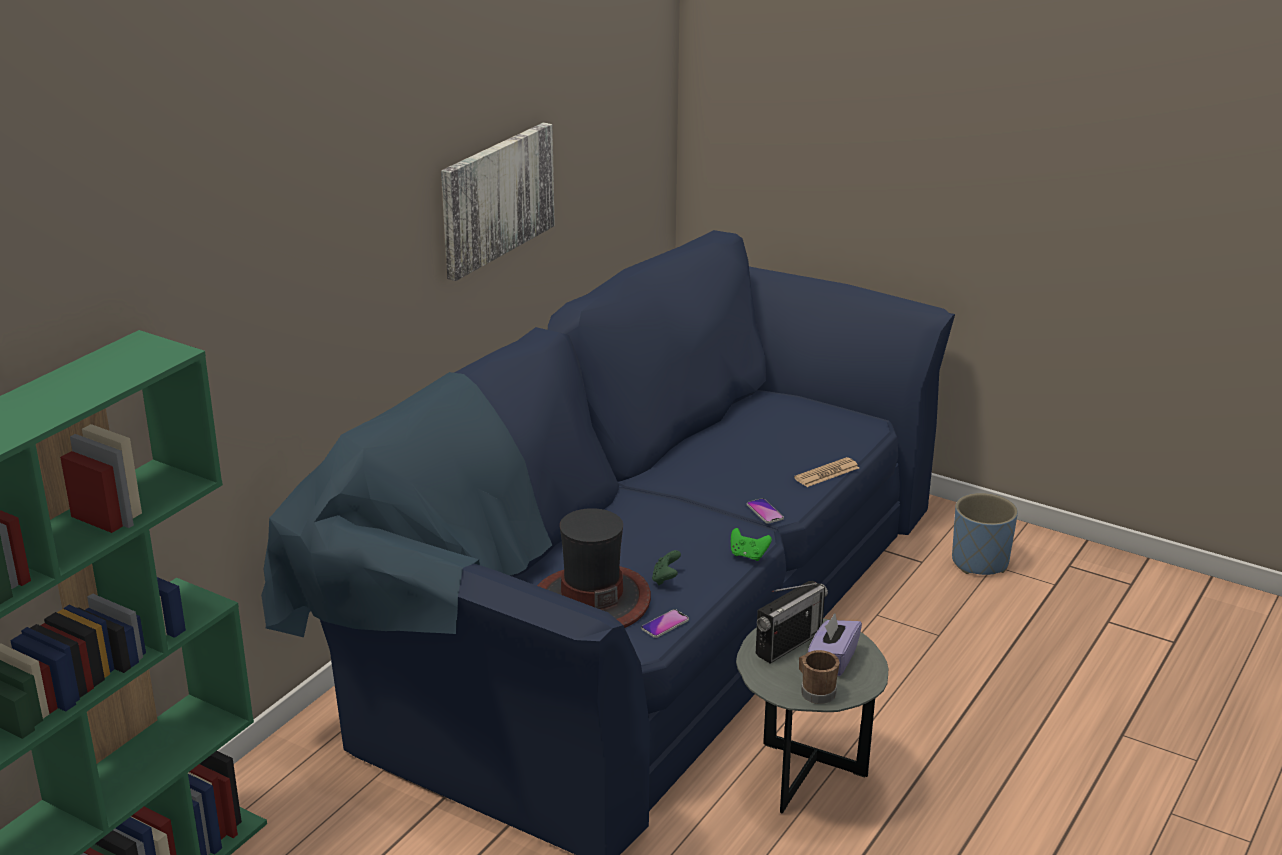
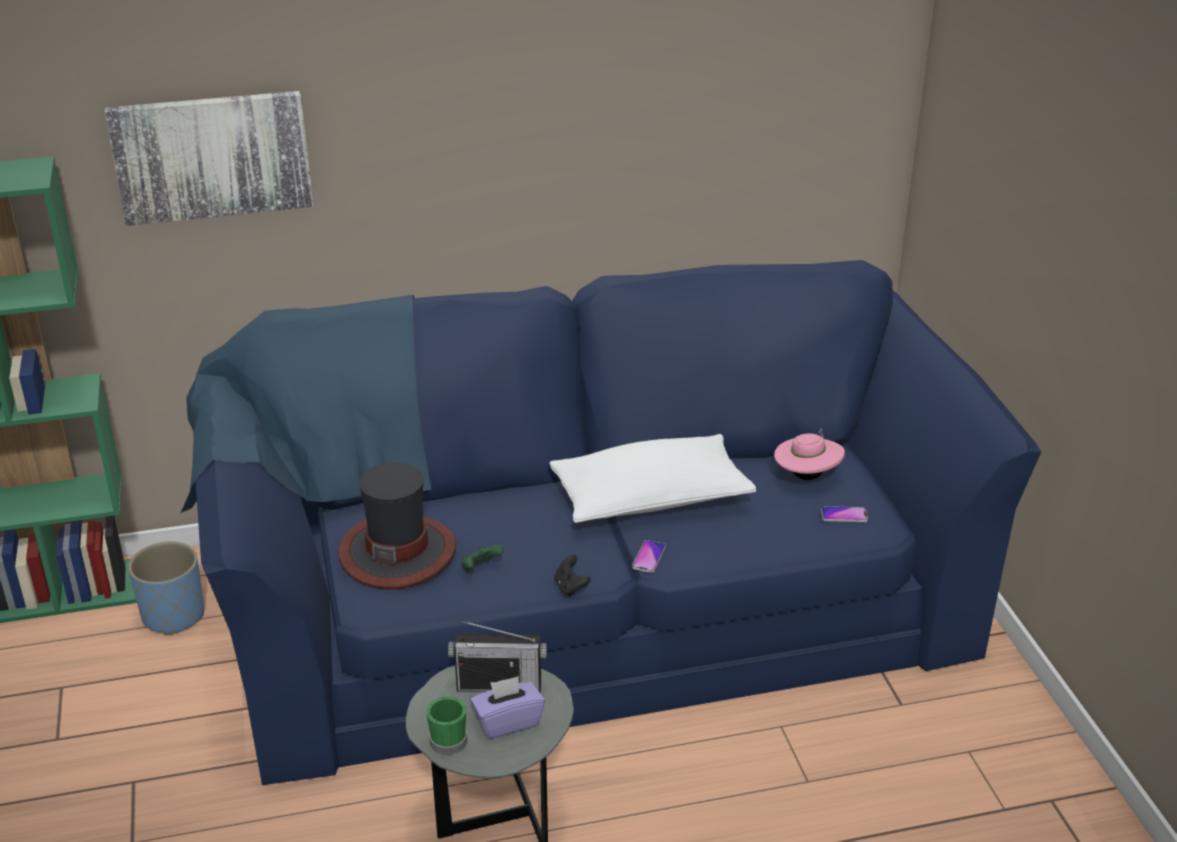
camera: 45 degrees right, 5 degrees up
(496, 198) = (573, 150): picture -> picture (212, 156)
(665, 624) = (412, 605): phone -> phone (844, 515)
(700, 479) = (650, 499): none -> white pillow
(748, 555) = (570, 587): green game controller -> black game controller
(772, 416) = (807, 476): none -> pink hat
(815, 691) = (449, 738): brown mug -> green mug
(826, 473) = (763, 553): newspaper -> none
(980, 562) = (959, 739): blue planter -> blue planter (173, 615)

